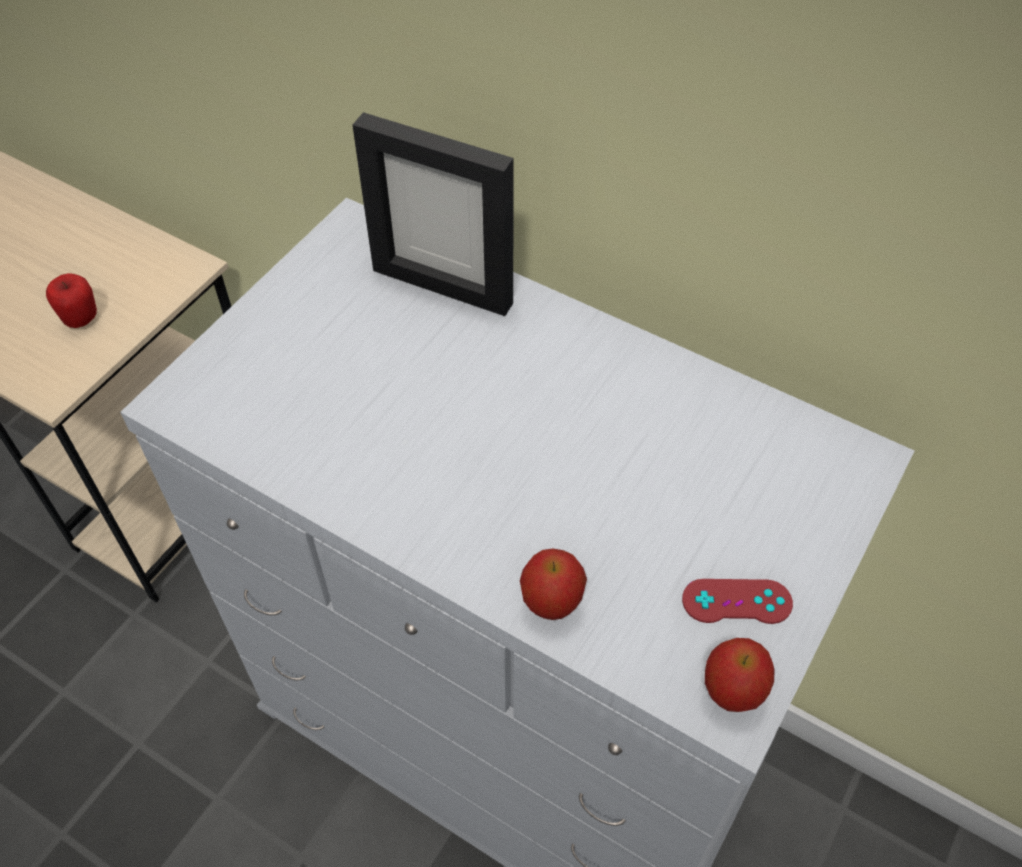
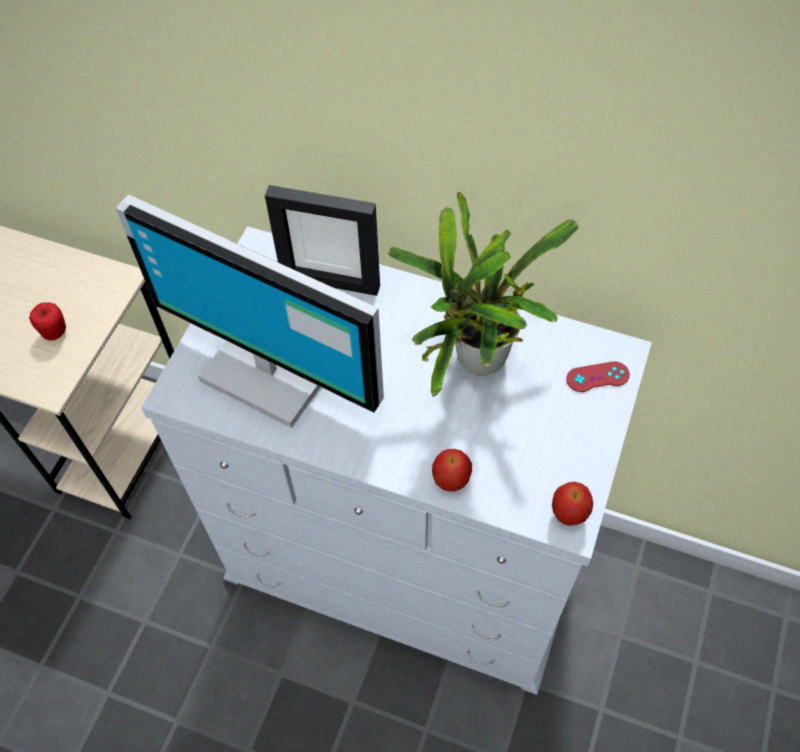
camera: 10 degrees left, 5 degrees up
(322, 390) = (271, 369): none -> monitor
(630, 434) = (475, 363): none -> potted plant
(737, 601) = (561, 458): red game controller -> red game controller (597, 377)

